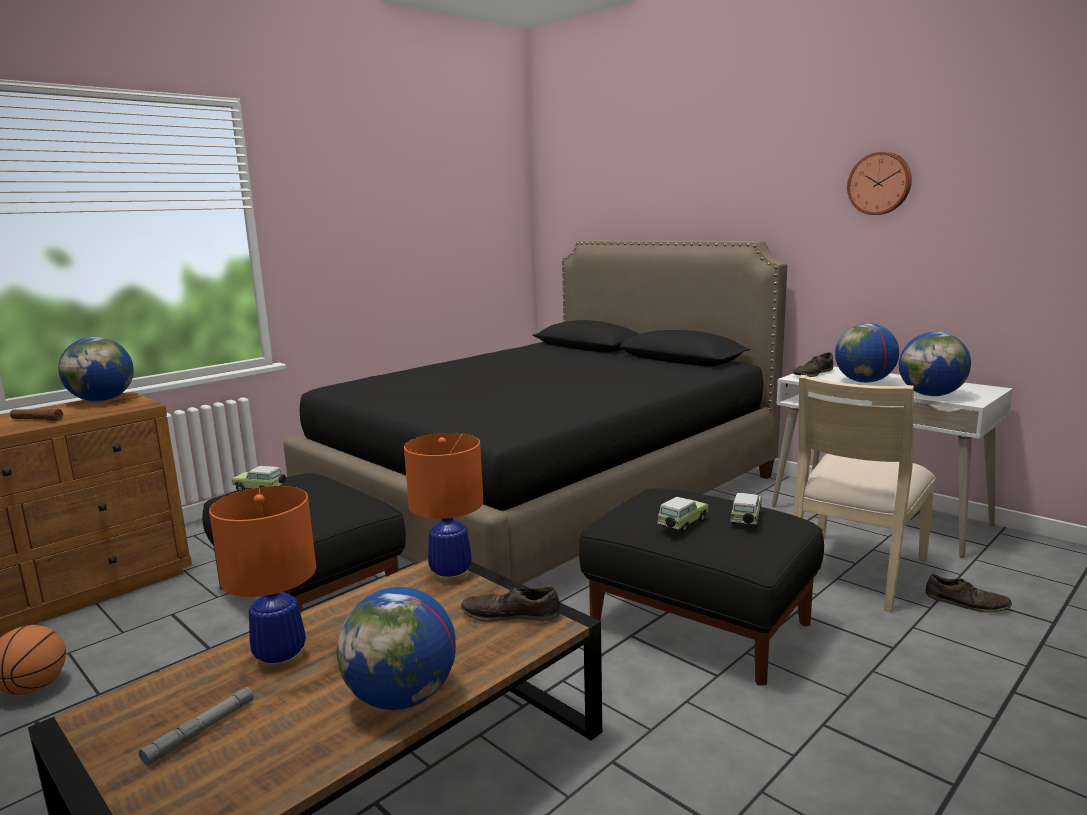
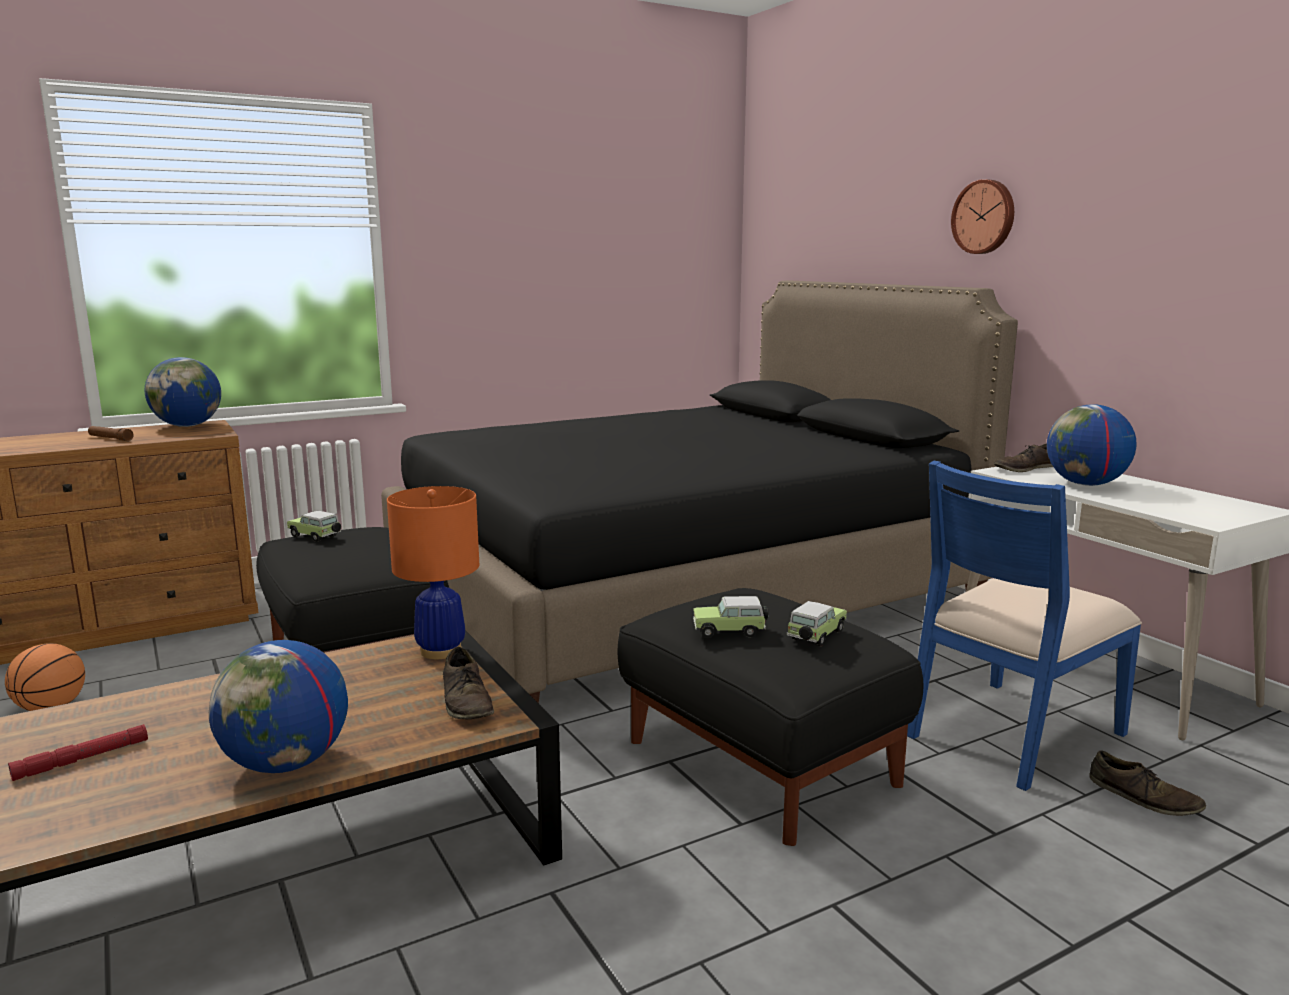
camera: 15 degrees right, 0 degrees up
(200, 731) = (82, 759): grey flashlight -> red flashlight
(280, 659) = (206, 706): orange table lamp -> none
(510, 615) = (466, 701): brown shoe -> brown shoe turned 135 degrees counterclockwise
(681, 525) = (731, 631): toy car -> toy car turned 150 degrees counterclockwise
(854, 571) = (1011, 733): beige chair -> blue chair
(880, 183) = (1141, 214): wall clock -> wall clock (984, 217)
(931, 395) = (1161, 509): globe -> none

